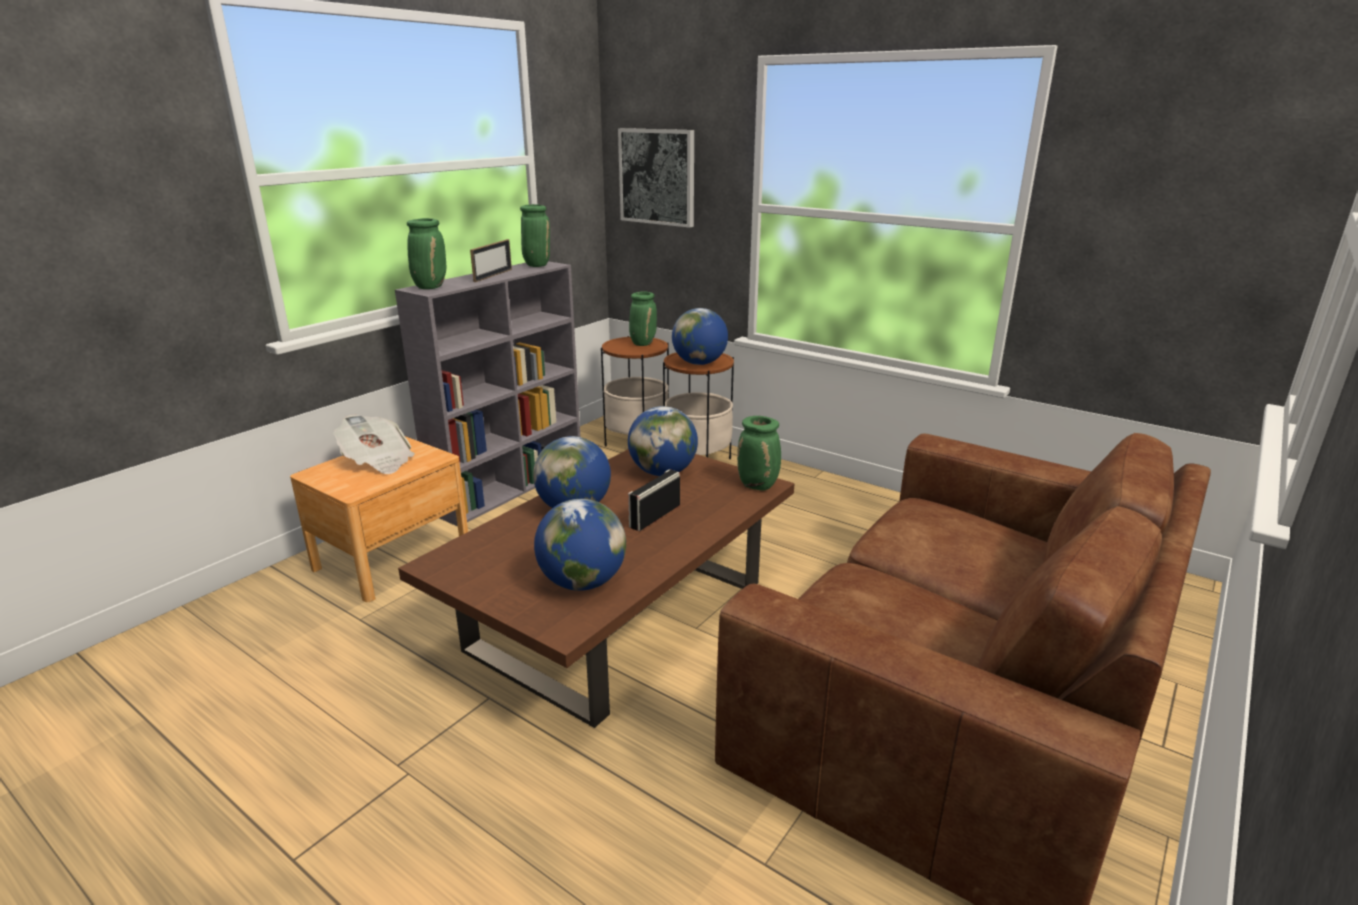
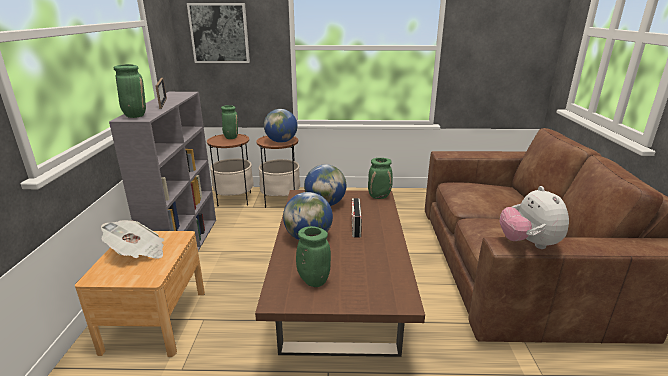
camera: 35 degrees left, 0 degrees up
(536, 265) = (177, 94): green vase -> green vase (312, 281)
(582, 582) = (374, 274): globe -> none
(799, 617) = (528, 243): none -> plush toy

